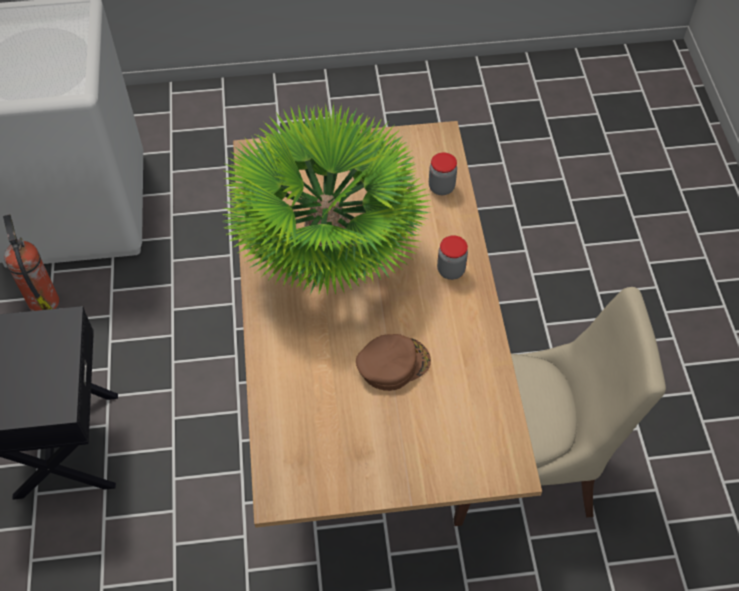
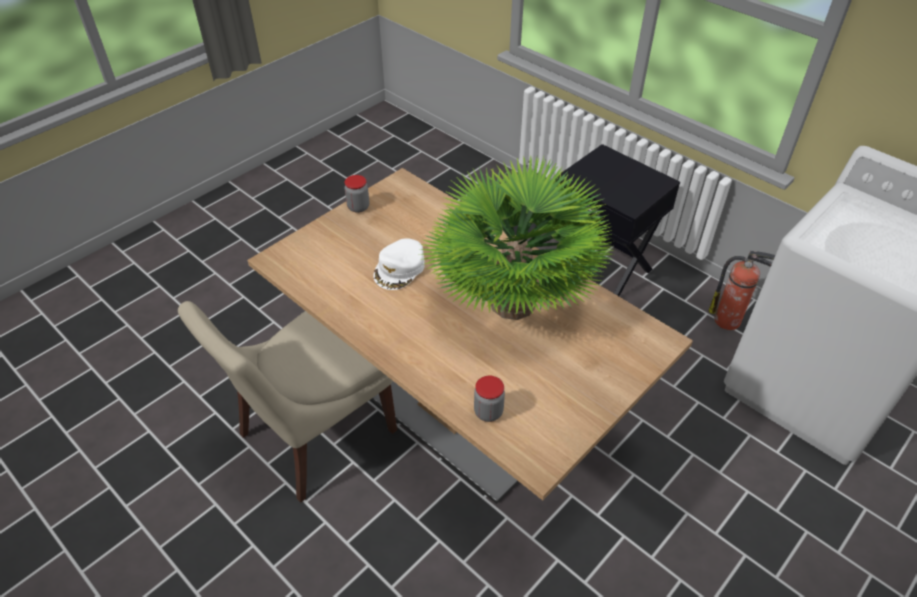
camera: 140 degrees right, 10 degrees down
(393, 364) = (400, 269): brown cap -> white cap
(451, 270) = (416, 349): jar -> jar (358, 207)

